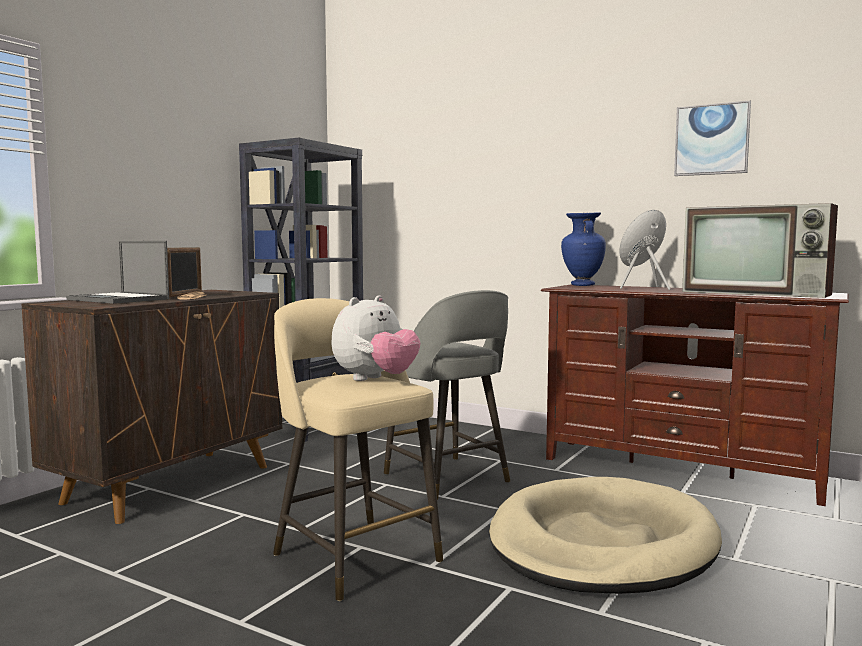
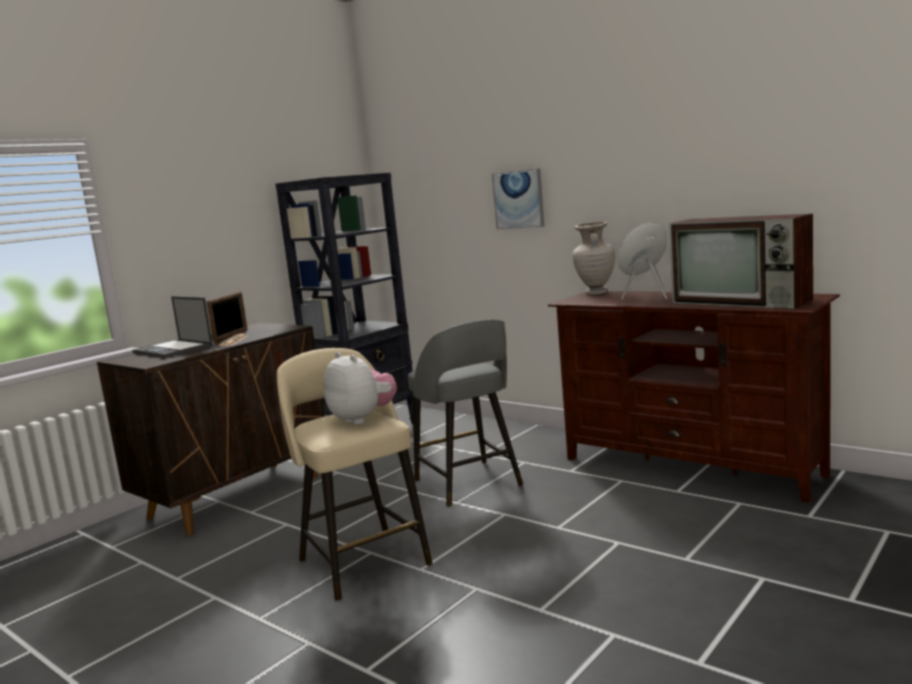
camera: 10 degrees right, 5 degrees up
(375, 380) = (363, 419): plush toy -> plush toy turned 90 degrees counterclockwise
(582, 285) = (595, 293): blue vase -> beige vase
(601, 544) = (574, 546): beige dog bed -> none
(711, 139) = (706, 145): picture -> picture (518, 199)

